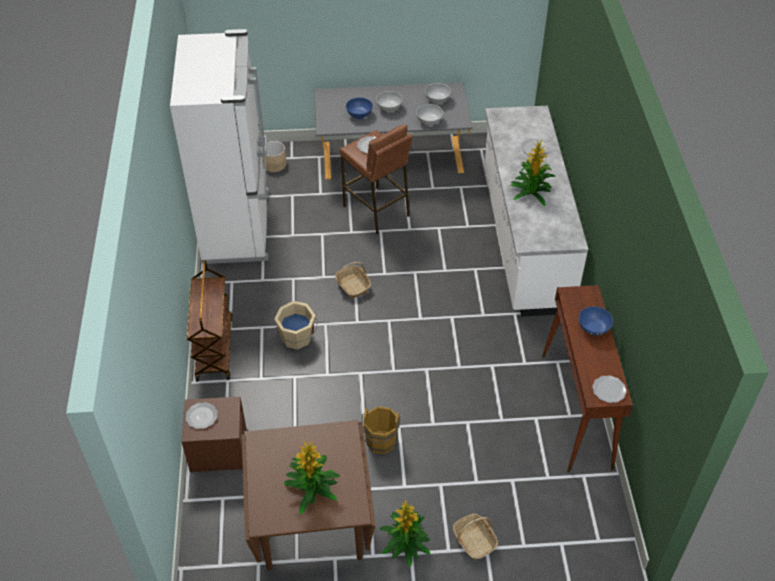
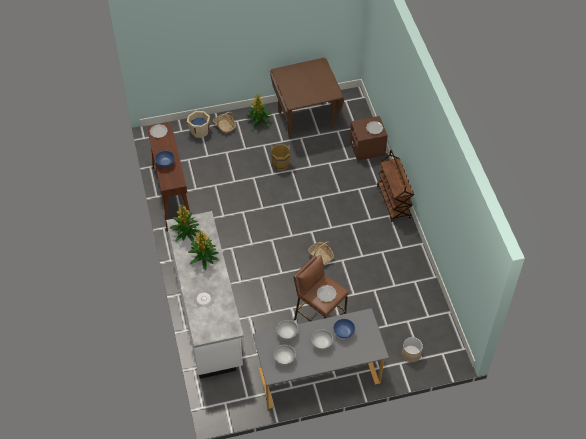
camera: 170 degrees right, 5 degrees up
(238, 226) = (415, 291): white fridge -> none
(297, 337) = (346, 216): beige bucket -> beige bucket (199, 131)
(312, 489) = (301, 77): potted plant -> potted plant (185, 232)

